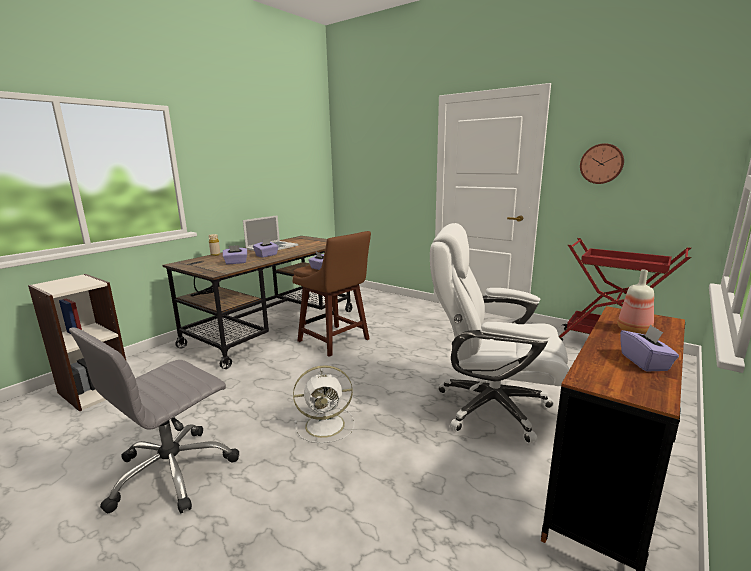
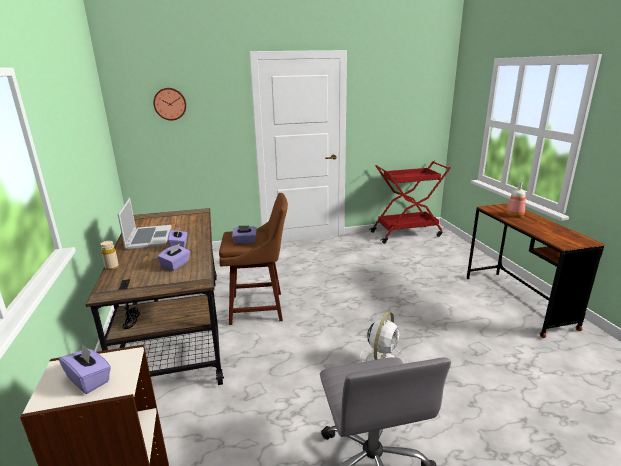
camera: 50 degrees left, 5 degrees up
(492, 408) = (427, 295): white office chair -> none
(601, 163) = (384, 111): wall clock -> wall clock (170, 104)
(645, 362) = (552, 228): purple tissue box -> purple tissue box (89, 379)

